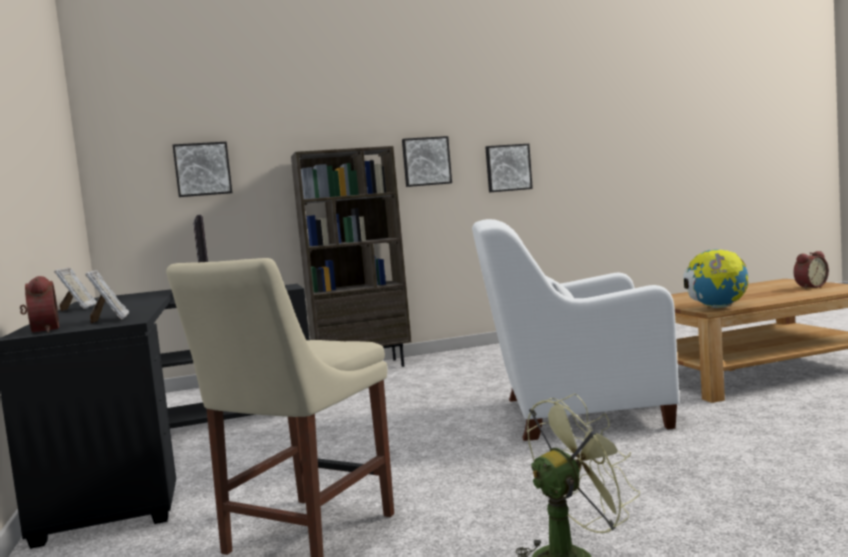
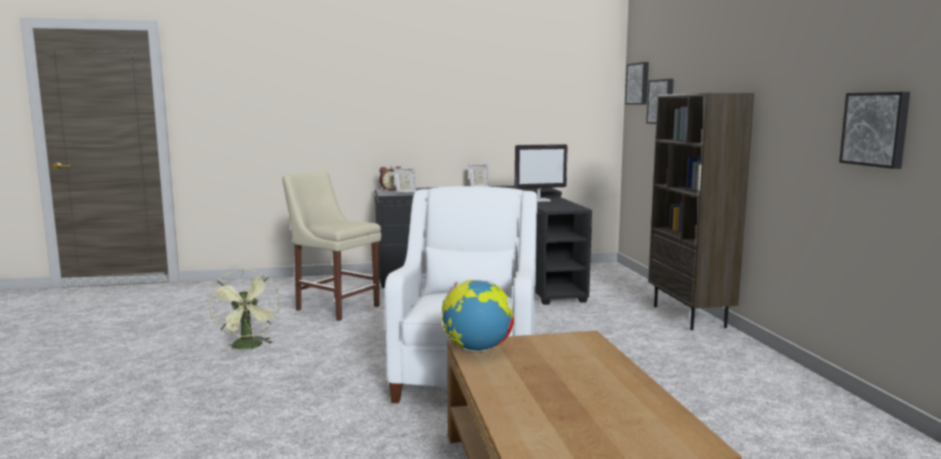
camera: 95 degrees right, 5 degrees up
(426, 161) = (790, 109): picture -> picture (638, 84)
(809, 287) = (587, 434): alarm clock -> none

